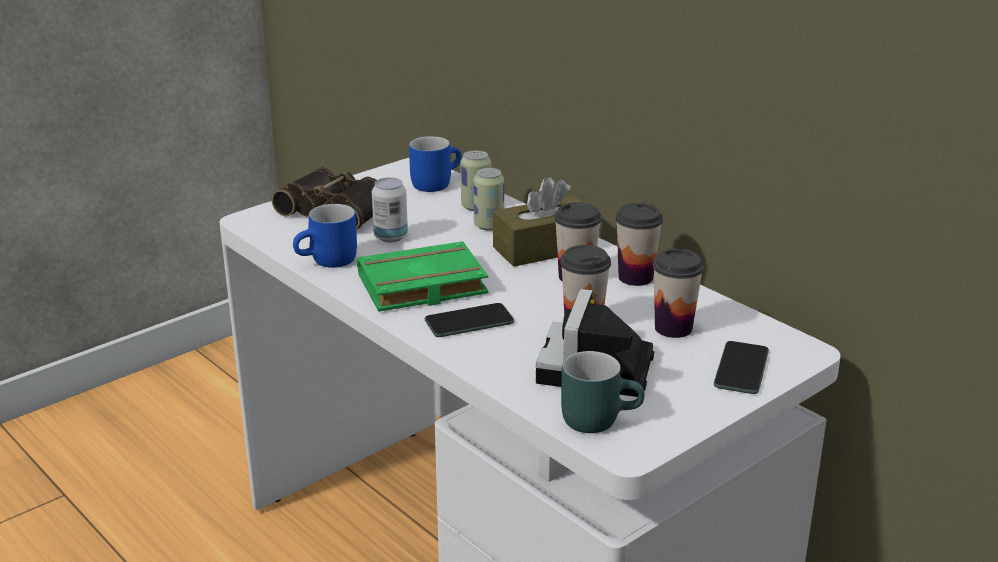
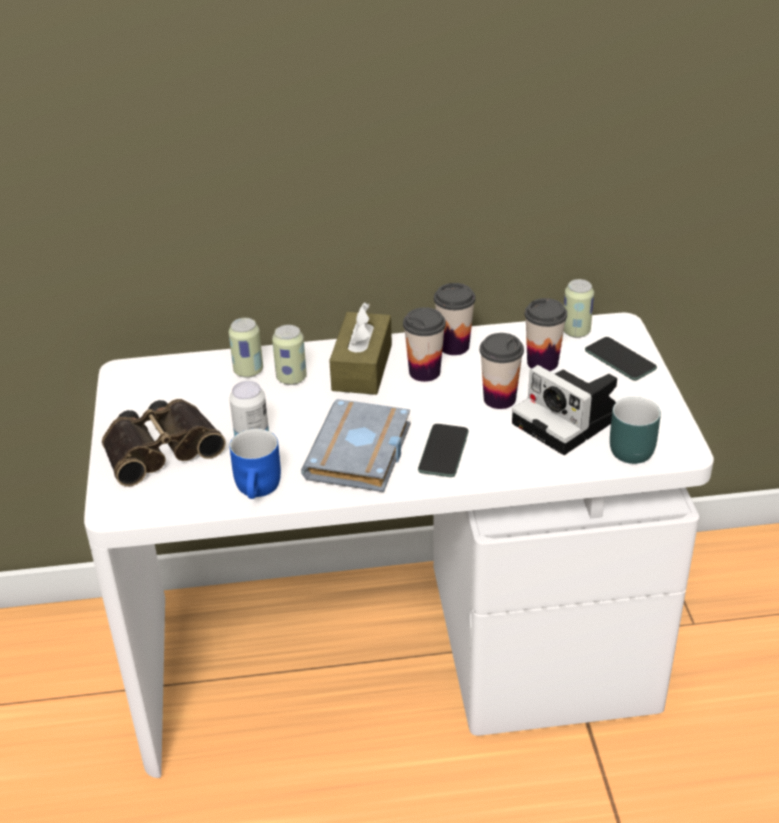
camera: 55 degrees left, 10 degrees up
(420, 287) = (361, 454): green book -> grey book
(434, 182) = (173, 374): blue mug -> none
(754, 330) = (576, 331): none -> can

